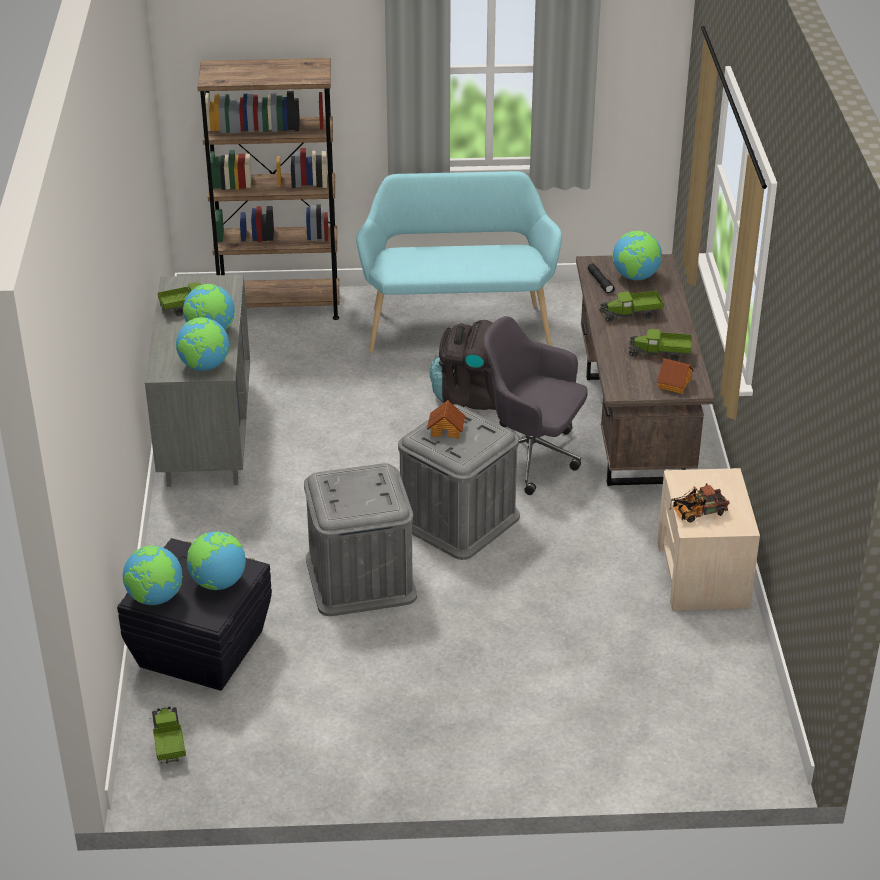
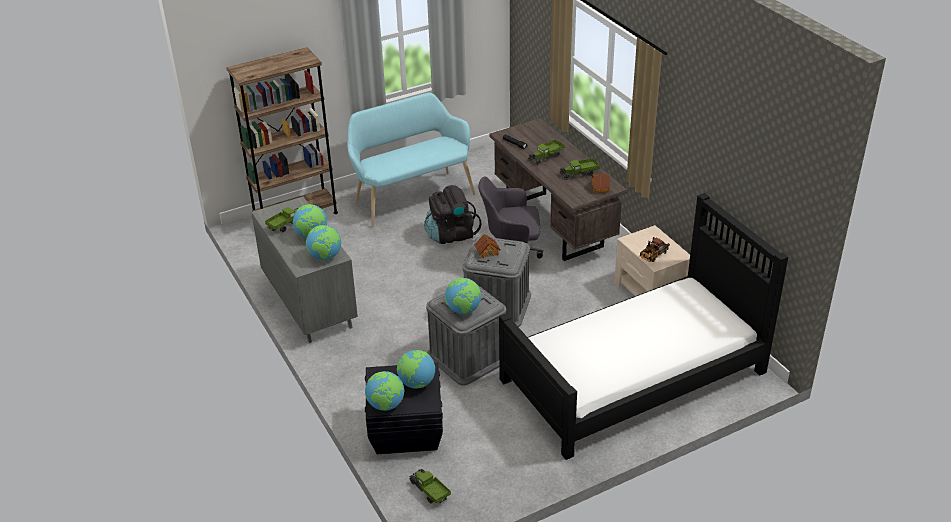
camera: 25 degrees left, 0 degrees up
(578, 688) = (634, 375): none -> black bed
(635, 277) = (531, 136): globe -> globe (463, 310)

